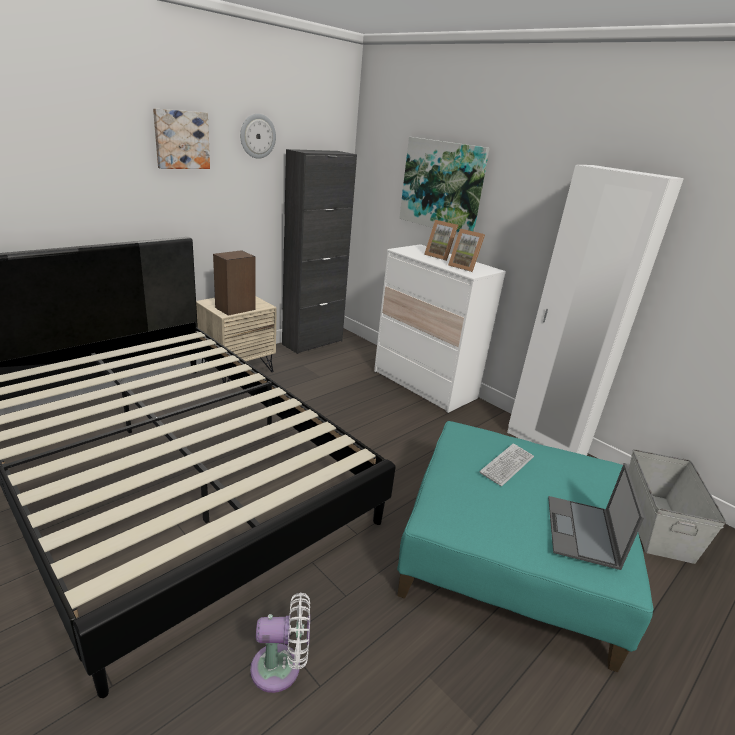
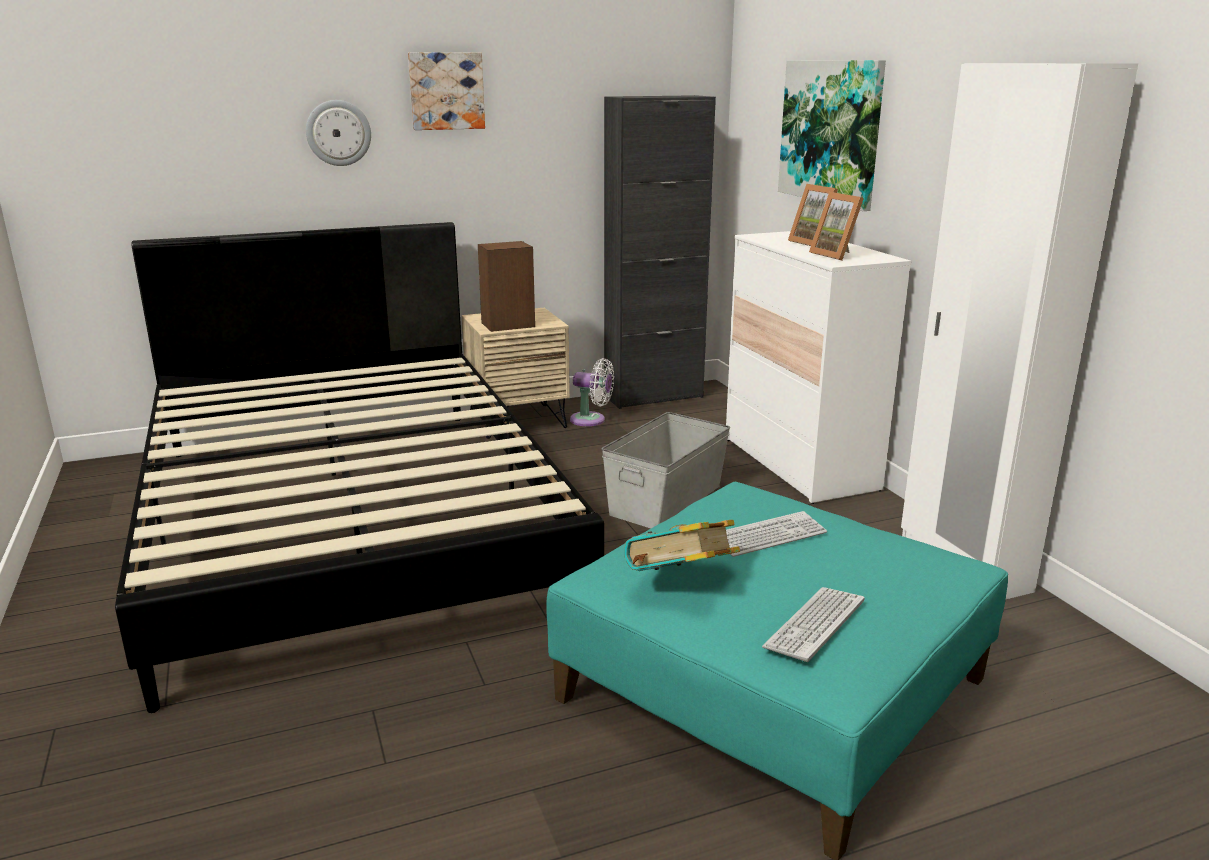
camera: 25 degrees right, 5 degrees down
(257, 136) = (559, 80): wall clock -> wall clock (338, 133)
(281, 668) = (352, 734): white fan -> white fan (591, 420)
(490, 515) = (681, 584): none -> book
(582, 532) = (814, 624): laptop -> keyboard
(657, 523) = (1102, 703): grey storage box -> grey storage box (667, 500)

